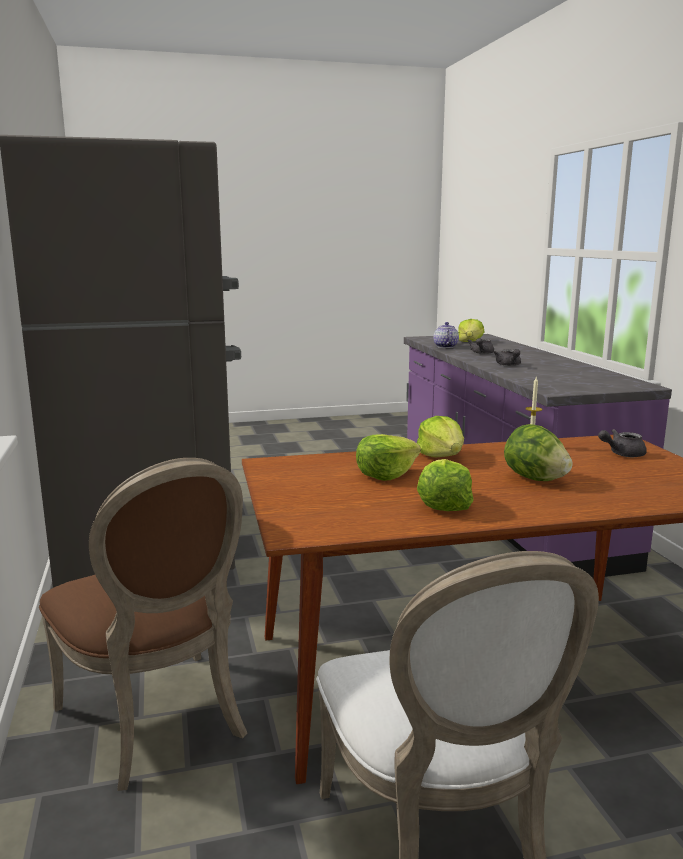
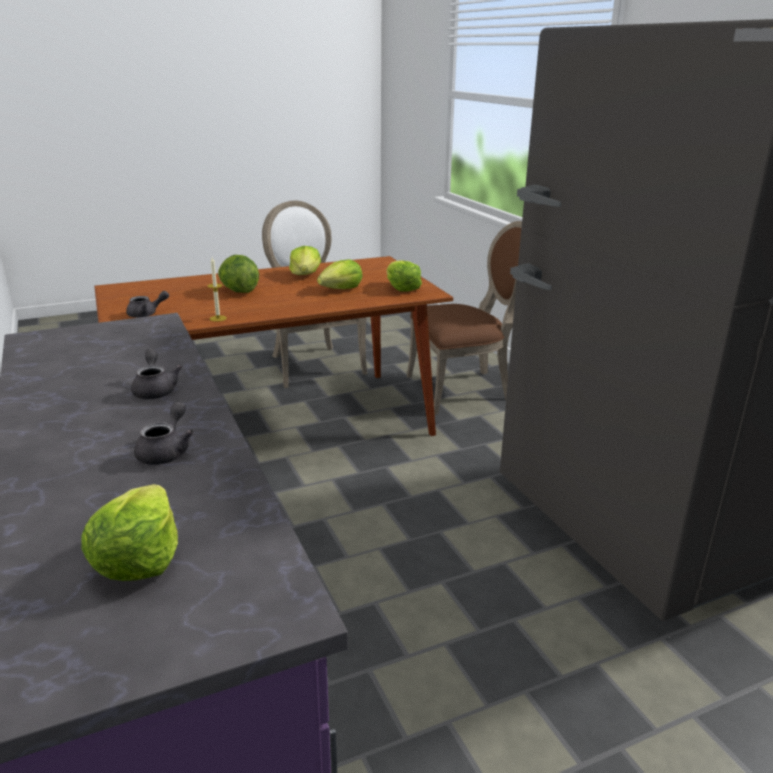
camera: 170 degrees right, 10 degrees up
(159, 722) = (463, 389): brown chair -> brown chair turned 120 degrees clockwise
(442, 456) = (299, 305): lettuce -> lettuce (401, 288)
(445, 346) = (232, 500): teapot -> none

